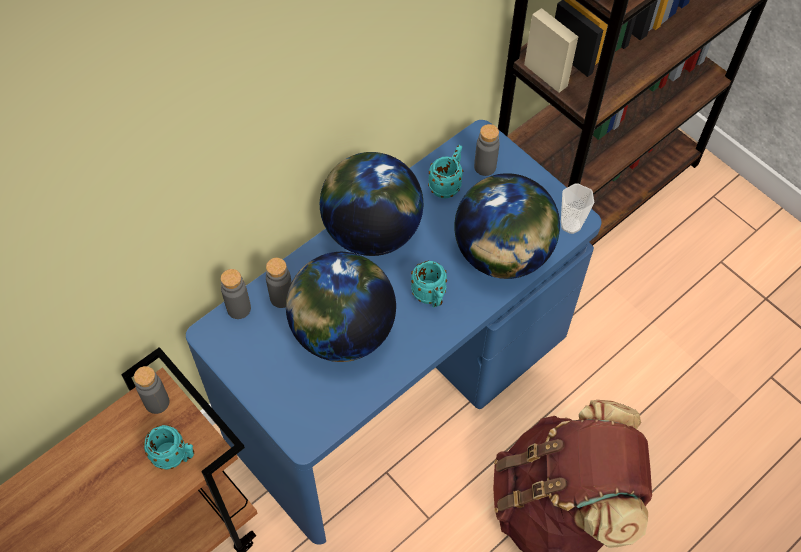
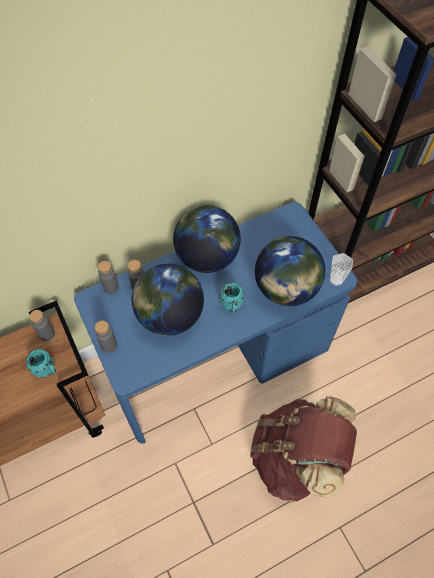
camera: 15 degrees right, 0 degrees up
(447, 184) = (263, 238): turquoise mug -> none
(485, 167) = (290, 232): grey bottle -> grey bottle (109, 345)

